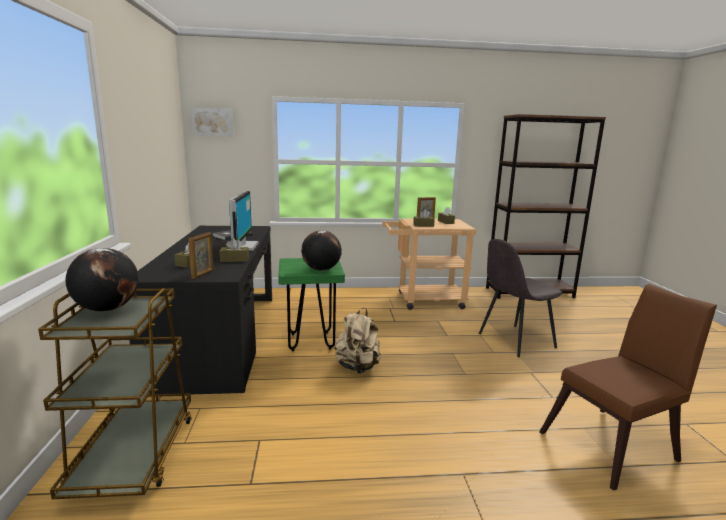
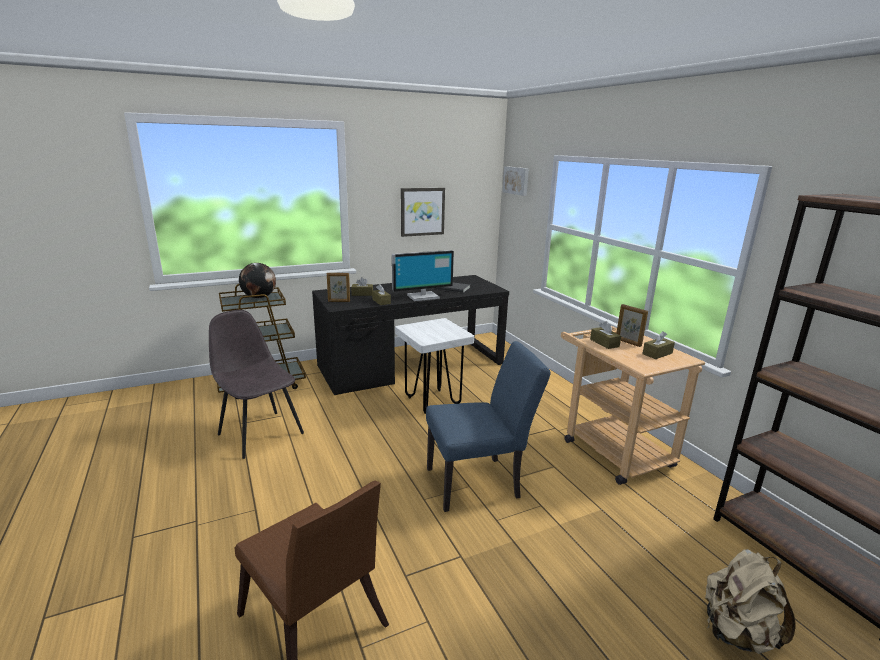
camera: 70 degrees right, 5 degrees up
(152, 158) = (422, 211): none -> picture
(311, 341) = (432, 401): green stool -> white stool
(321, 270) = (425, 335): globe -> none
(358, 367) = (399, 433): beige backpack -> beige backpack (737, 633)
(448, 348) = (480, 482): none -> blue chair
(514, 341) = (549, 540): grey chair -> grey chair (260, 433)

